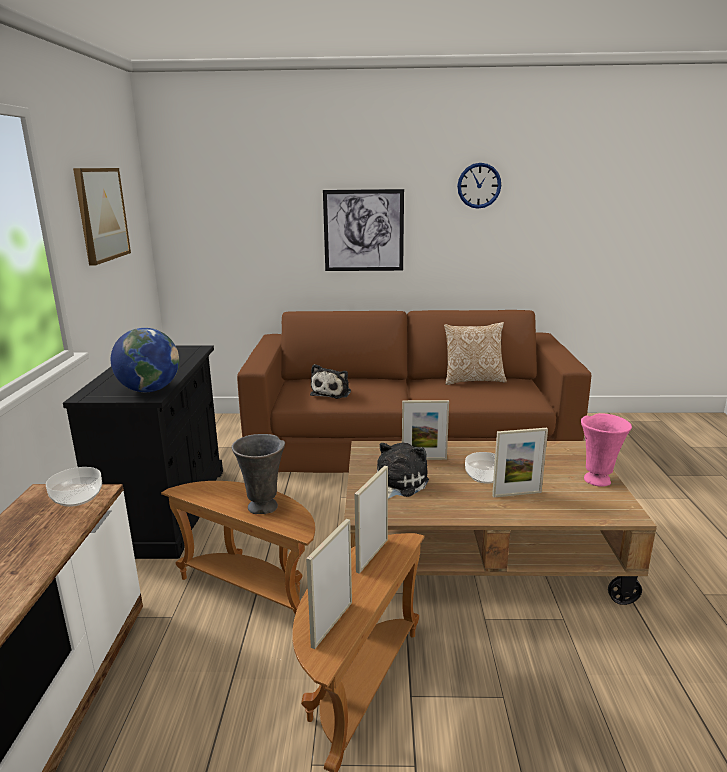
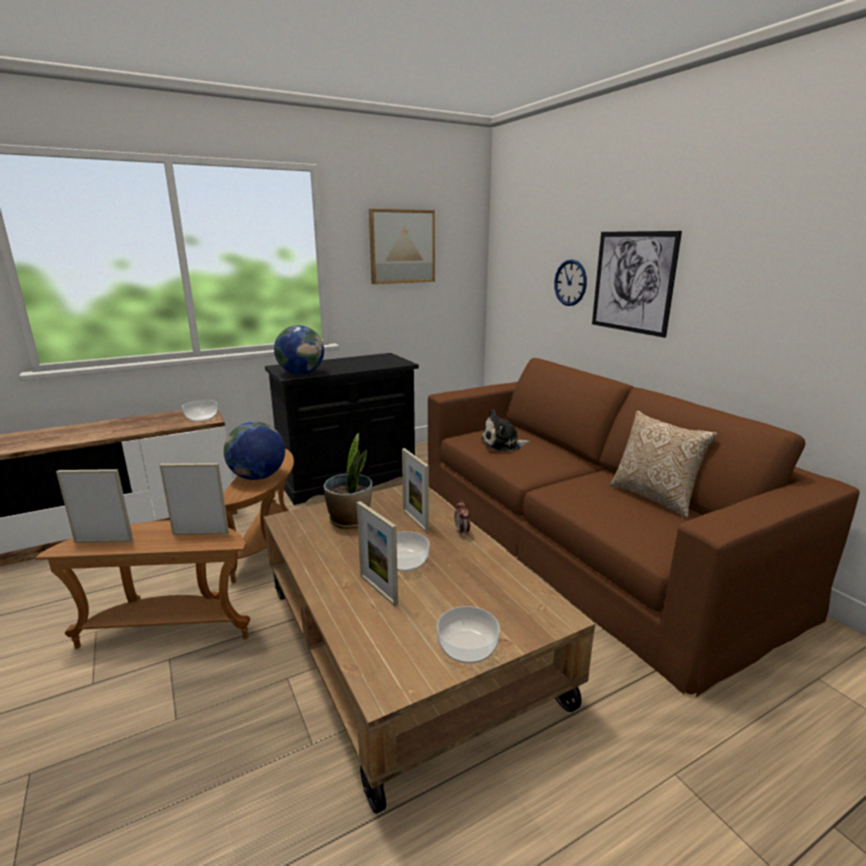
camera: 60 degrees right, 0 degrees up
(263, 508) = (258, 477): grey vase -> globe
(397, 484) = (350, 520): plush toy -> potted plant
(458, 447) = (462, 532): none -> alarm clock
(479, 185) = (783, 225): wall clock -> wall clock (570, 283)
(598, 480) = (468, 647): pink vase -> bowl

